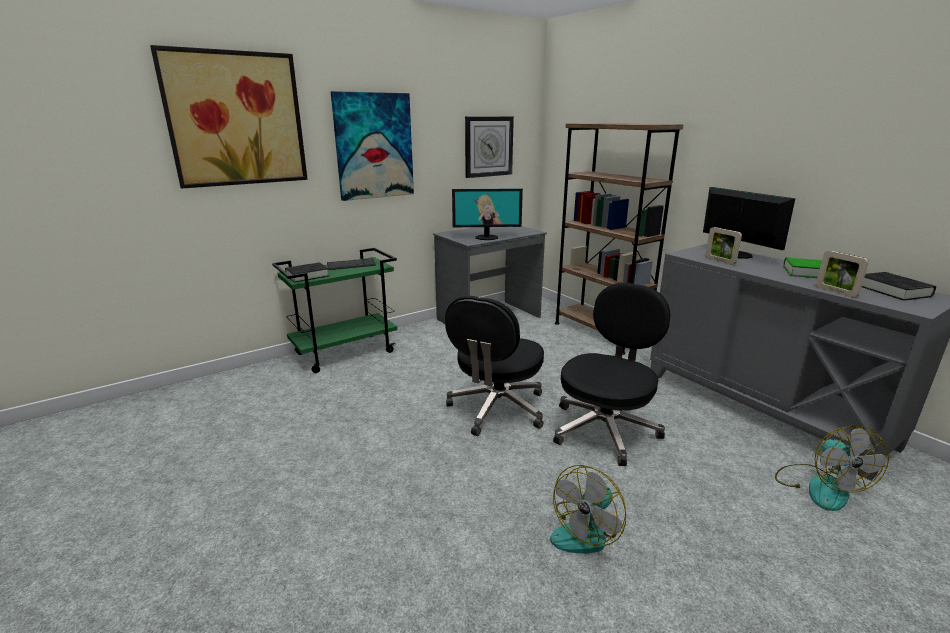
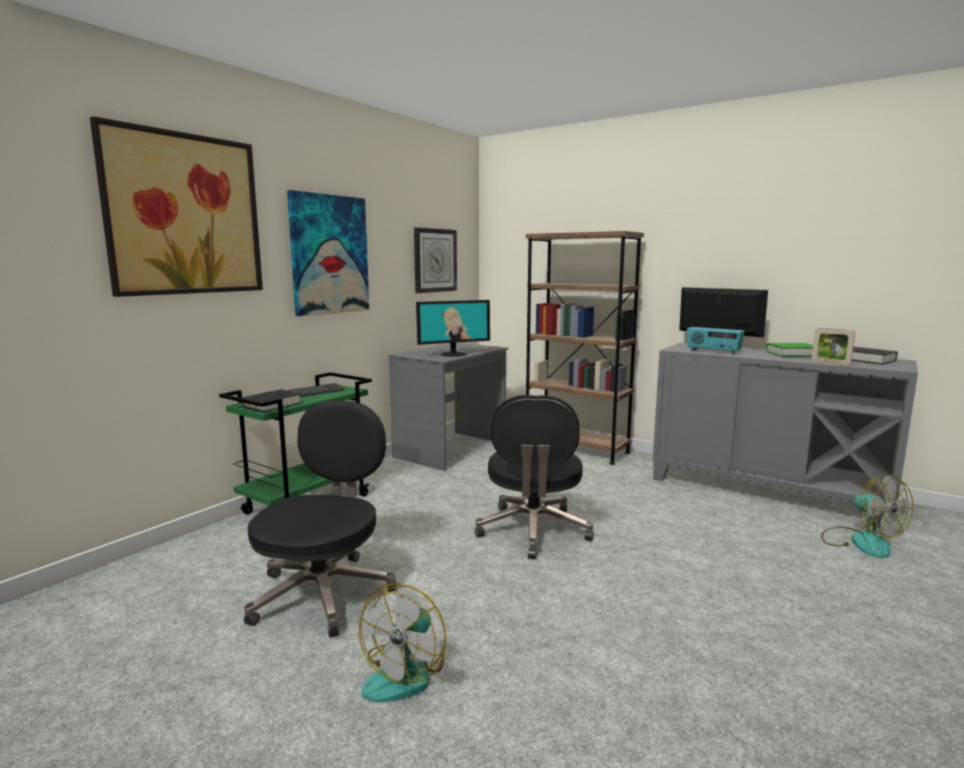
camera: 20 degrees left, 10 degrees down
(586, 531) = (713, 620): fan -> fan (406, 673)
(605, 429) = (653, 530): black office chair -> black office chair (324, 592)
(720, 261) = (713, 352): picture frame -> radio

